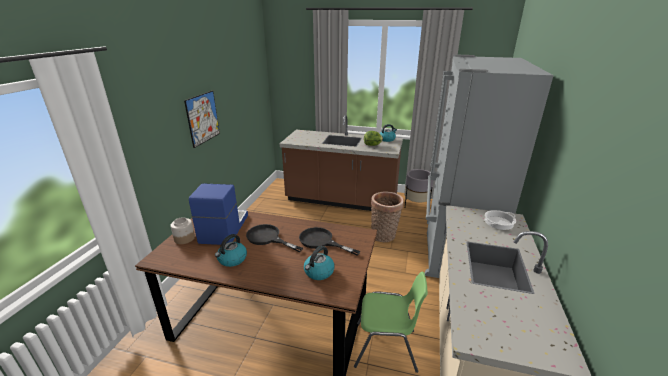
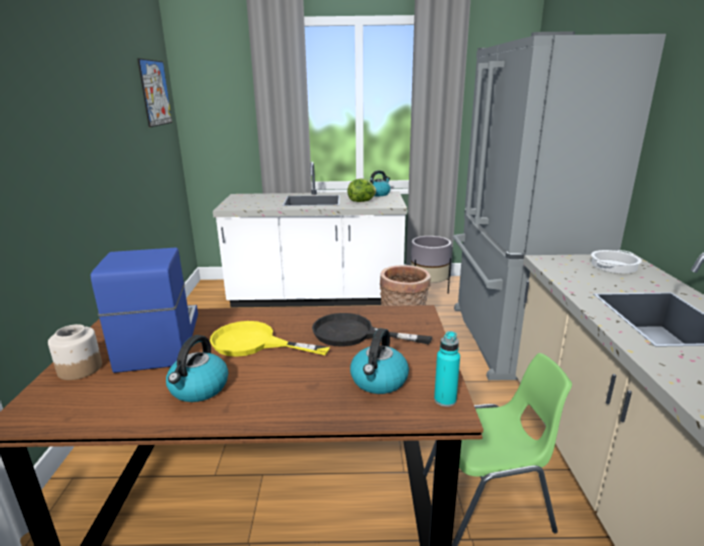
camera: 15 degrees left, 5 degrees down
(203, 118) = (81, 158): picture -> picture (155, 93)
(268, 238) = (254, 343): black frying pan -> yellow frying pan
(341, 200) = (317, 297): brown counter -> white counter
(346, 289) = (445, 400): none -> turquoise bottle

